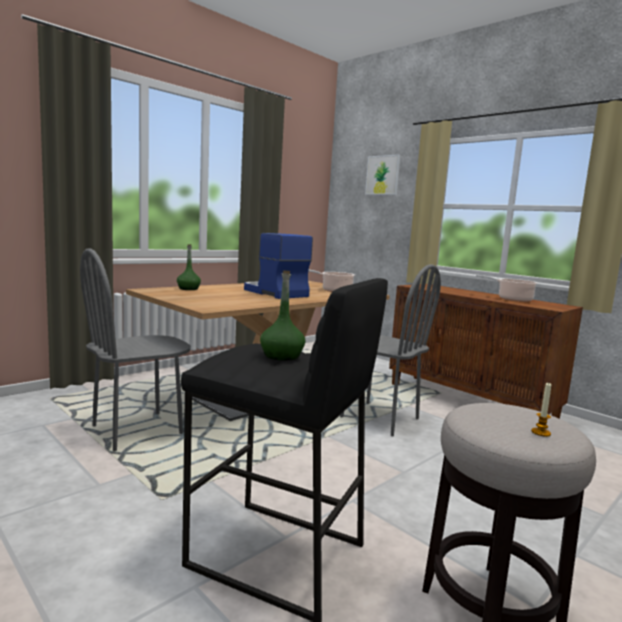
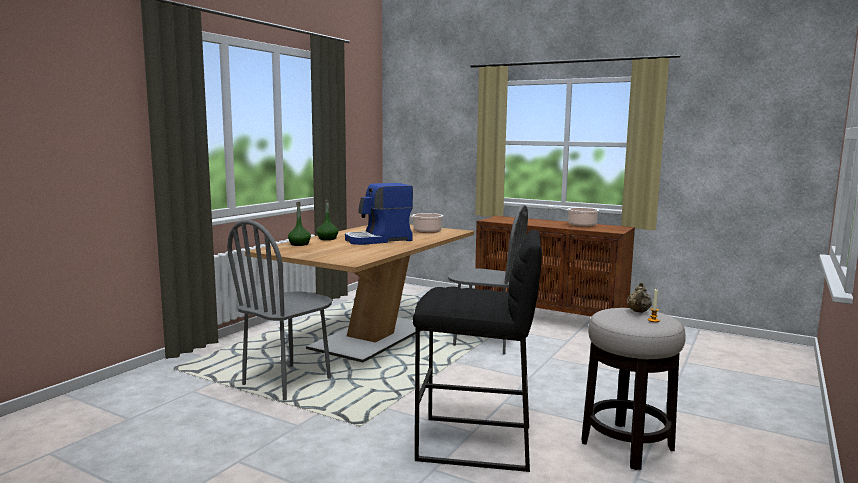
camera: 15 degrees left, 0 degrees up
(274, 293) = (379, 240): coffee machine -> coffee machine turned 60 degrees counterclockwise
(281, 356) = (474, 293): green bottle -> green bottle (327, 239)
(383, 175) = (441, 113): picture -> none
(524, 414) = (638, 312): none -> beige teapot

